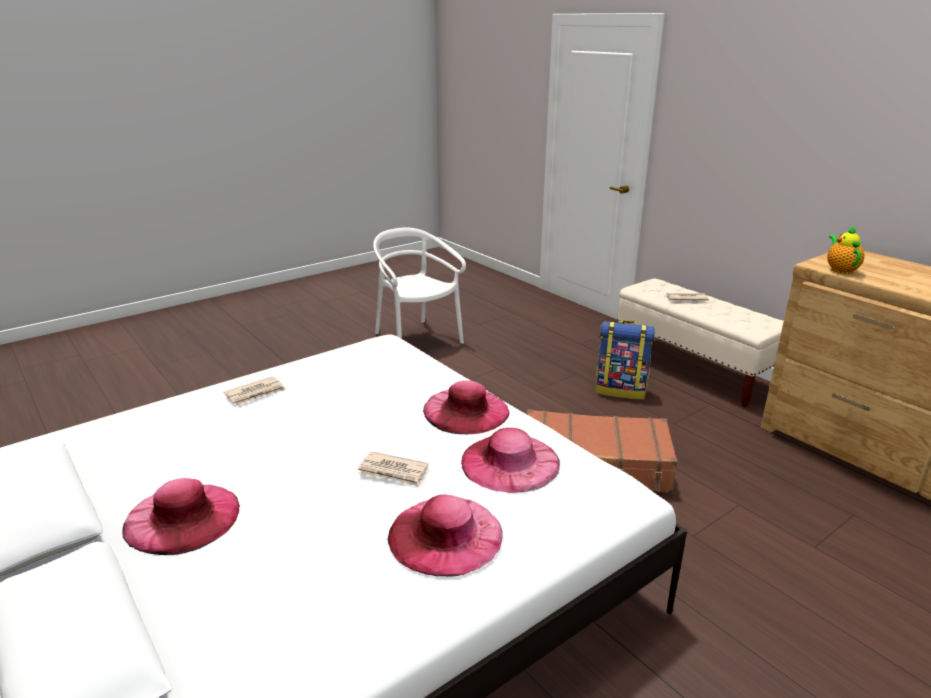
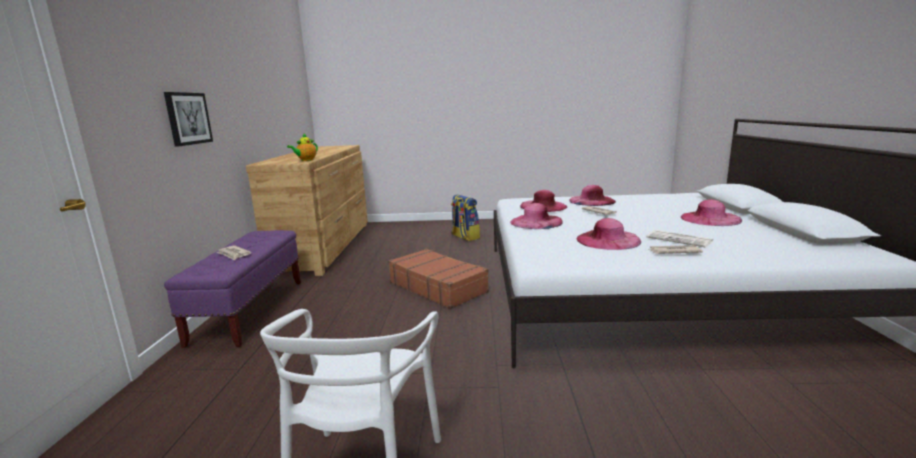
camera: 140 degrees left, 10 degrees down
(246, 422) = (680, 239): none -> newspaper
(338, 395) = (608, 240): none -> pink hat
(621, 390) = (327, 316): backpack -> backpack (464, 237)
(693, 369) = (250, 311): beige bench -> purple bench
(766, 158) = (188, 118): none -> picture

